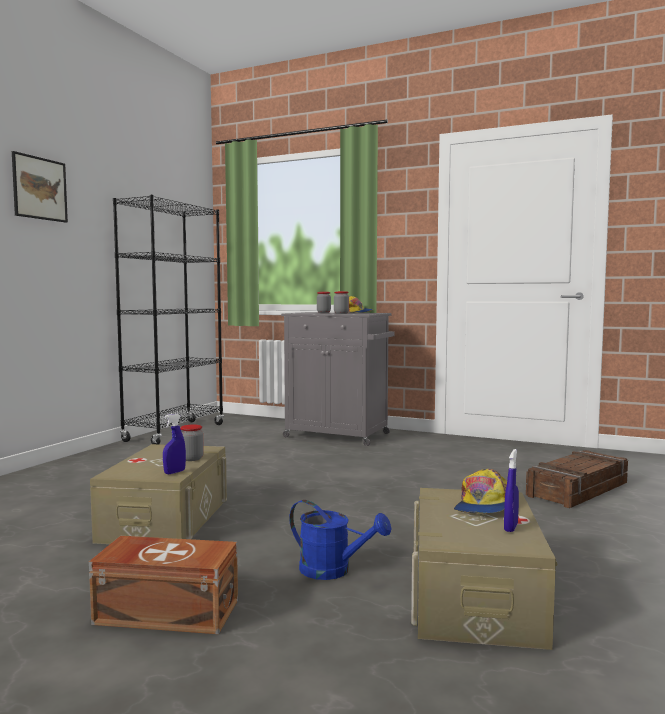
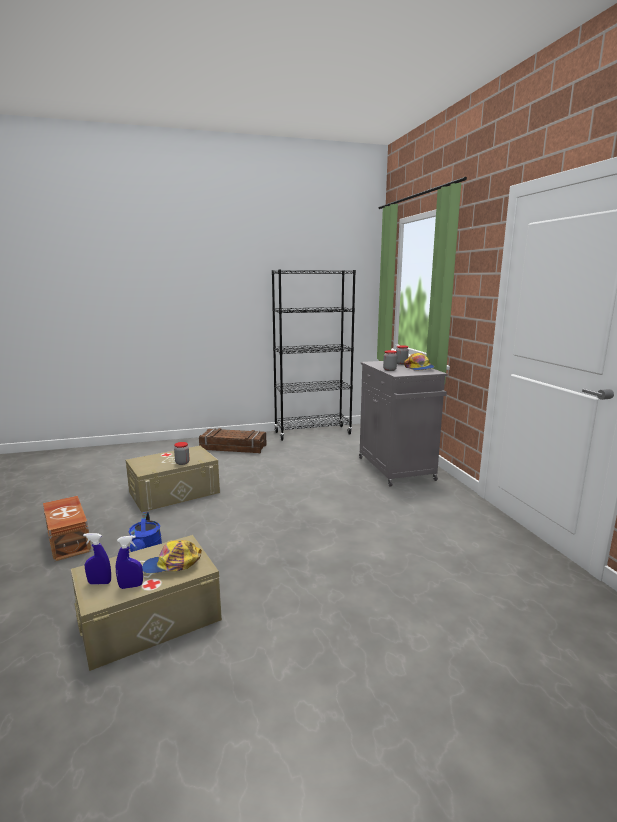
camera: 50 degrees right, 10 degrees up
(39, 188) = (214, 272): picture -> none
(174, 472) = (152, 469): blue spray bottle -> blue spray bottle (99, 583)
(578, 490) = (428, 604): crate -> crate (233, 447)

